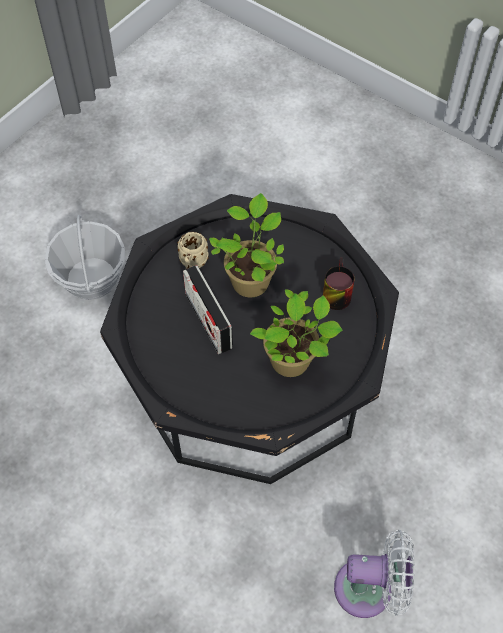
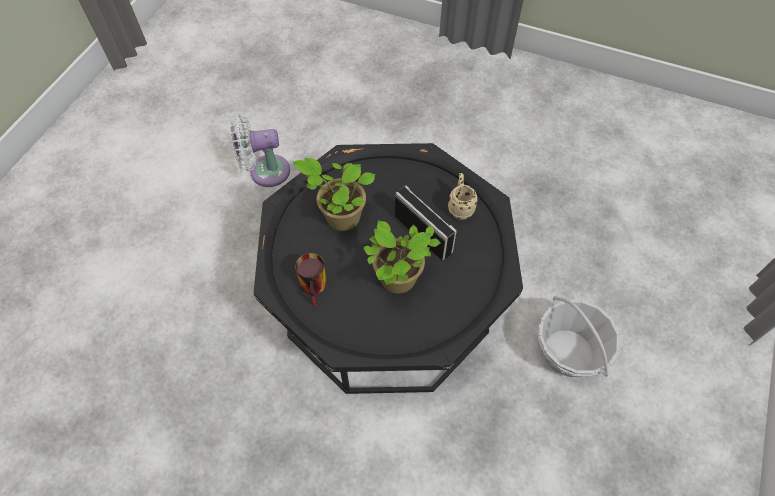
camera: 165 degrees right, 0 degrees up
(192, 264) = (458, 283): beige mug -> beige mug (460, 207)

